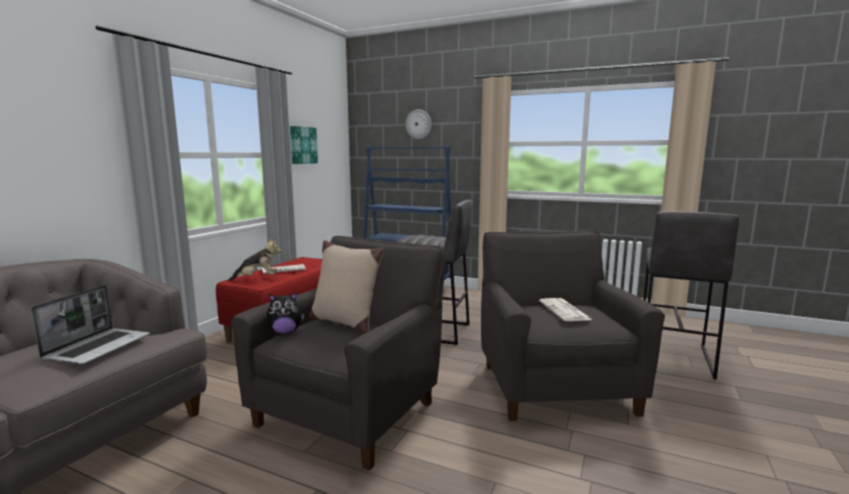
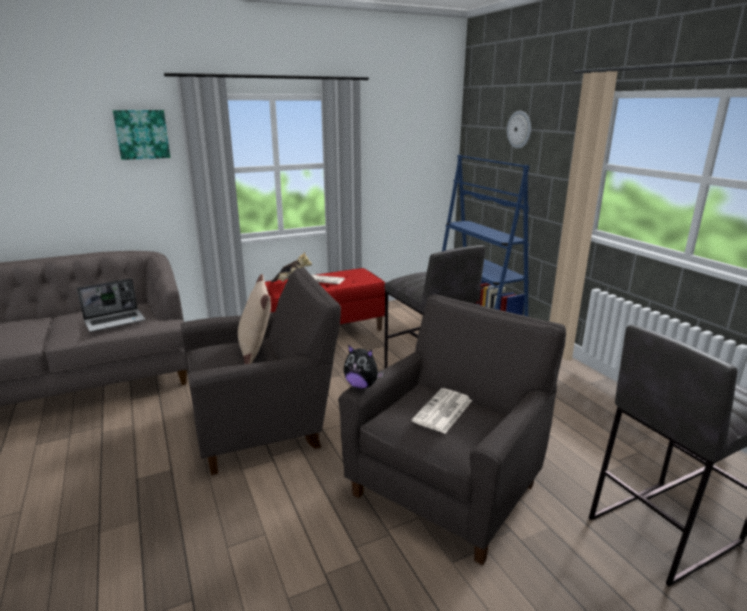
camera: 40 degrees right, 10 degrees up
(285, 332) = (213, 345): plush toy -> plush toy (362, 385)
(302, 145) = (386, 152): picture -> picture (142, 134)

